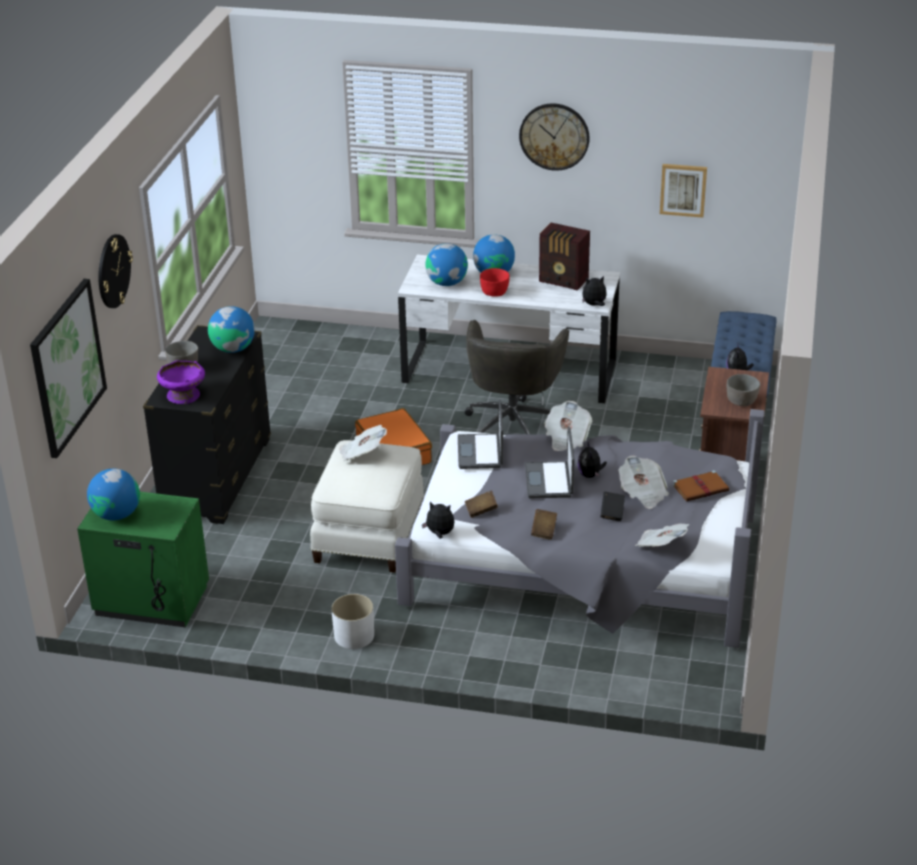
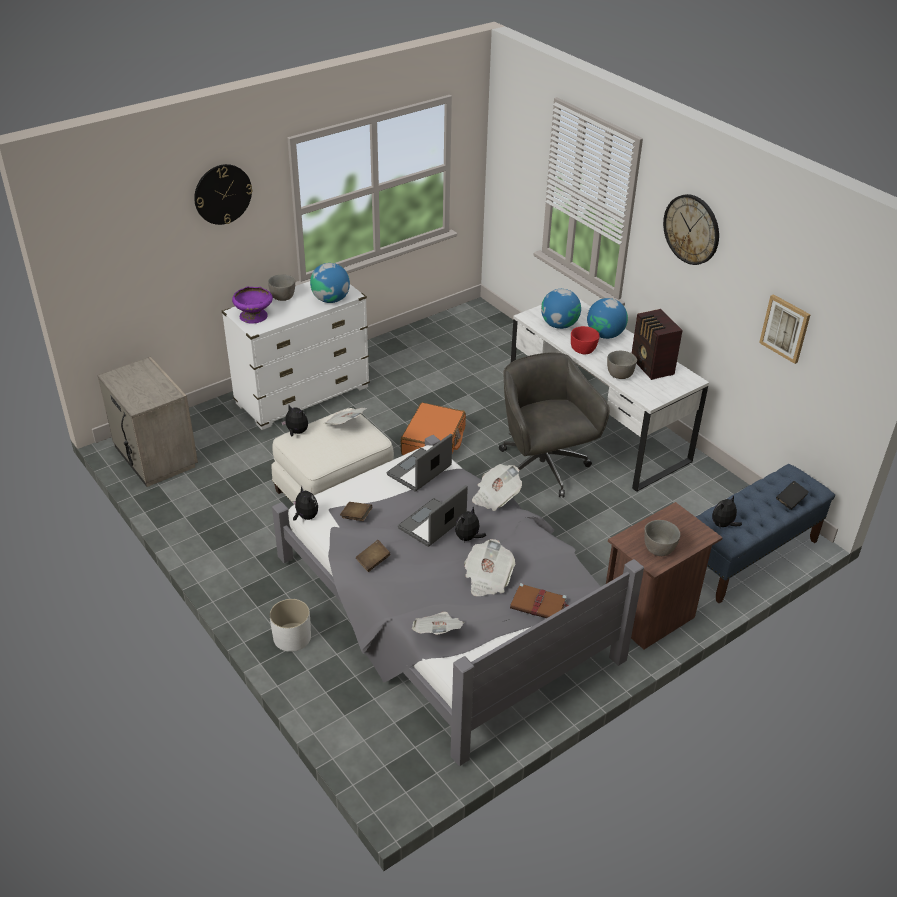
camera: 40 degrees right, 5 degrees up
(67, 367) = (126, 250): picture -> none
(116, 514) = (129, 378): globe -> none
(151, 601) = (154, 457): green nightstand -> beige nightstand
(217, 477) = (303, 396): black dresser -> white dresser
(354, 635) = (226, 560): white planter -> white planter (292, 637)
(513, 425) = (543, 469): grey office chair -> grey office chair turned 105 degrees clockwise
(548, 297) = (619, 374): none -> grey bowl
(594, 305) = (647, 398): plush toy -> plush toy (296, 432)
(612, 513) = (440, 580): black book -> black book (790, 501)

